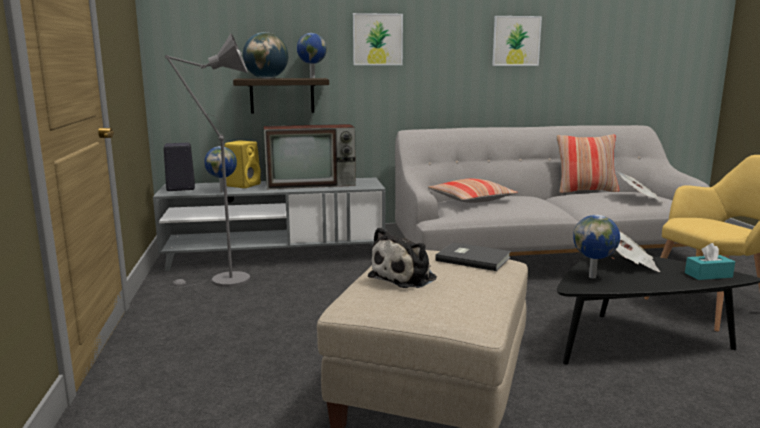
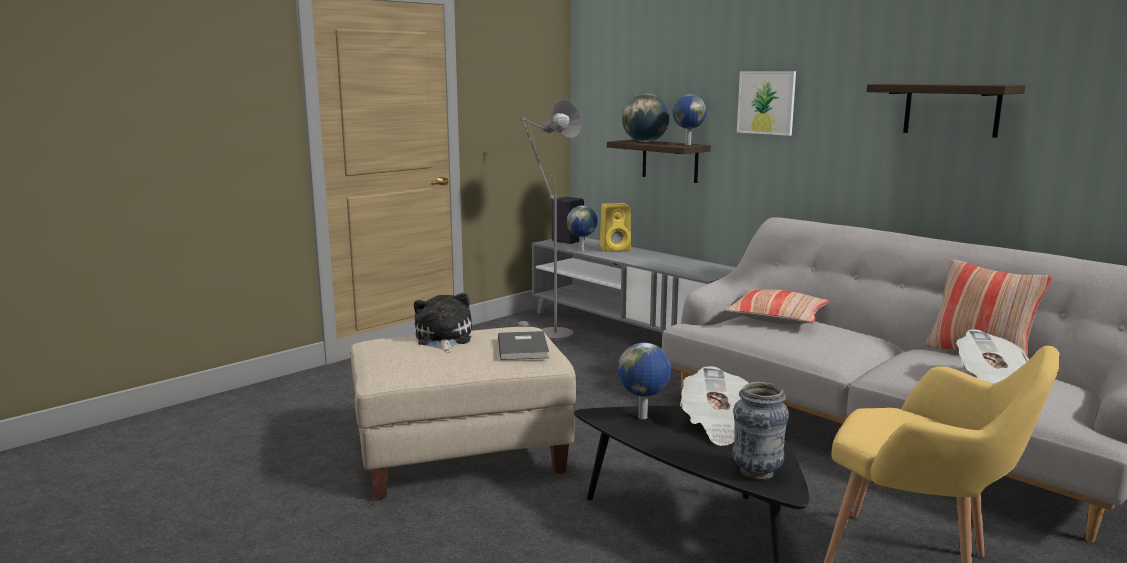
camera: 55 degrees right, 0 degrees up
(312, 184) = (667, 261): television -> none
(406, 277) = (443, 339): plush toy -> plush toy turned 75 degrees clockwise
(516, 41) = (951, 109): picture -> shelf
(708, 275) = (757, 472): turquoise tissue box -> vase

